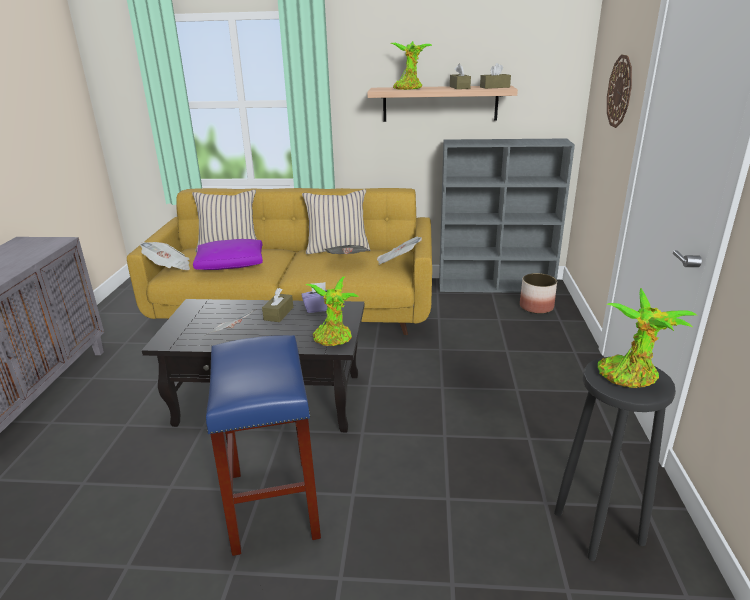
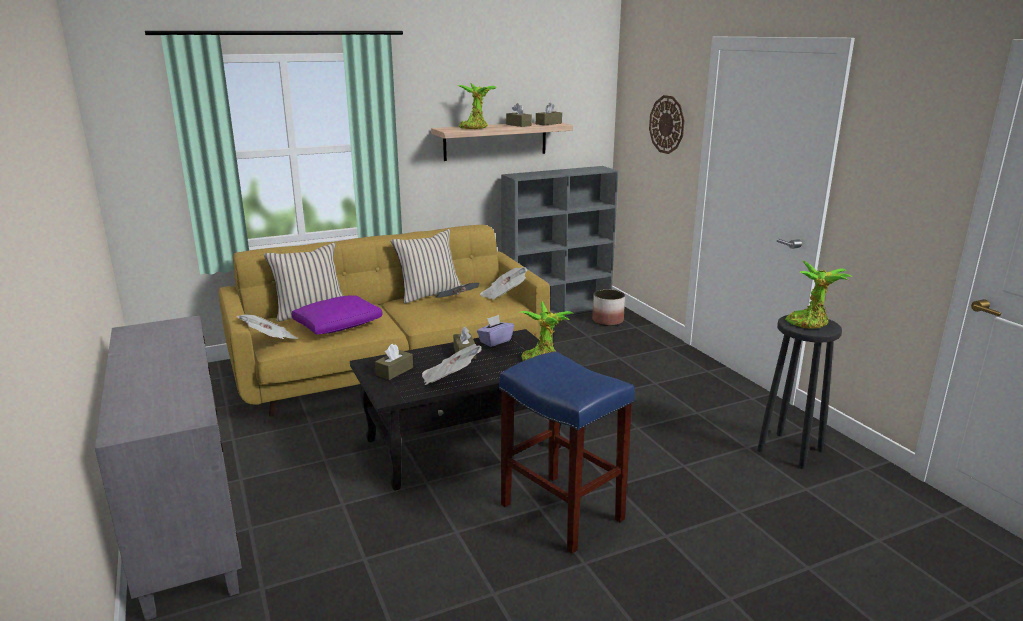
camera: 30 degrees left, 5 degrees down
(201, 317) = (394, 371): none -> brown tissue box

